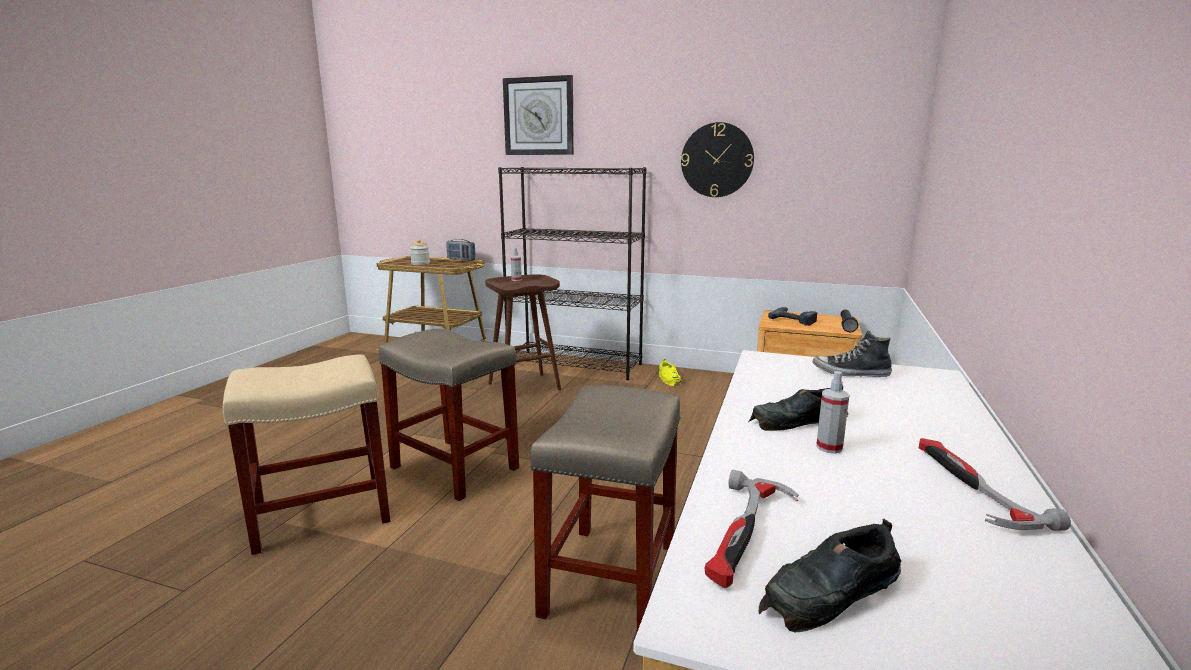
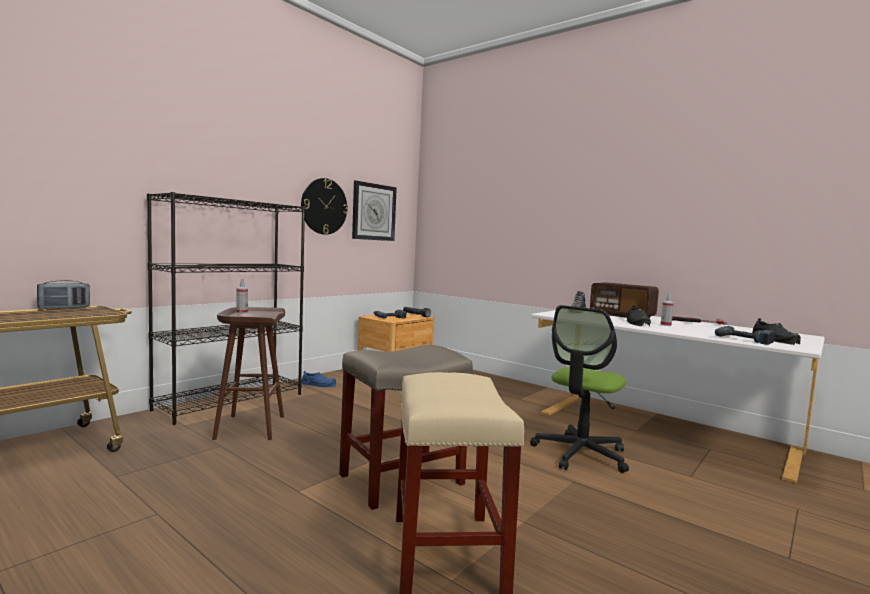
camera: 70 degrees left, 10 degrees down
(420, 264) = (31, 318): jar -> none
(539, 116) = (167, 142): wall clock -> wall clock (373, 212)
(610, 577) = (580, 454): beige stool -> office chair
(669, 378) = (319, 384): yellow shoe -> blue shoe
(746, 534) = (745, 339): hammer -> power drill
(903, 408) = (622, 315): none -> radio

